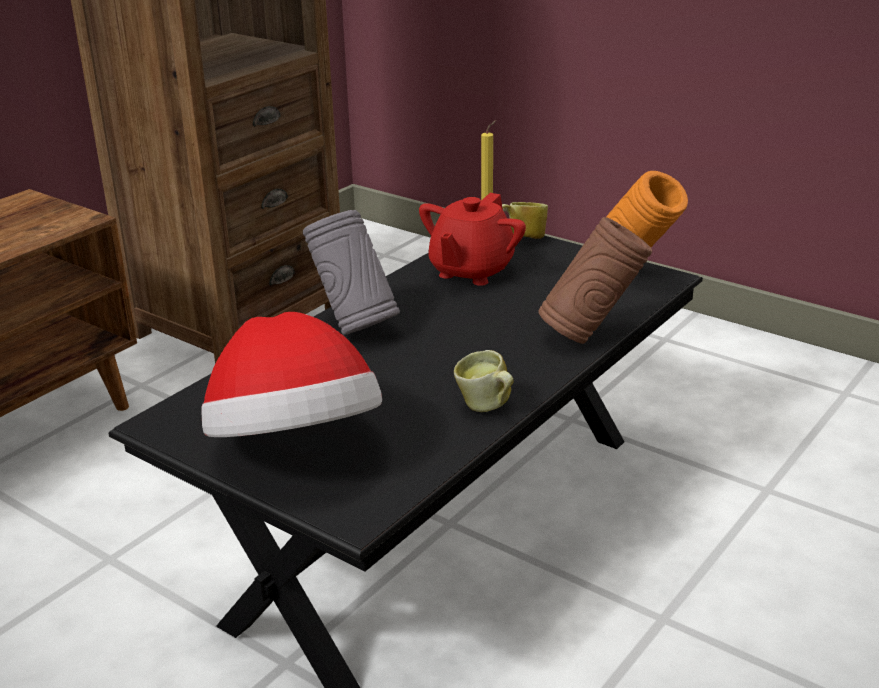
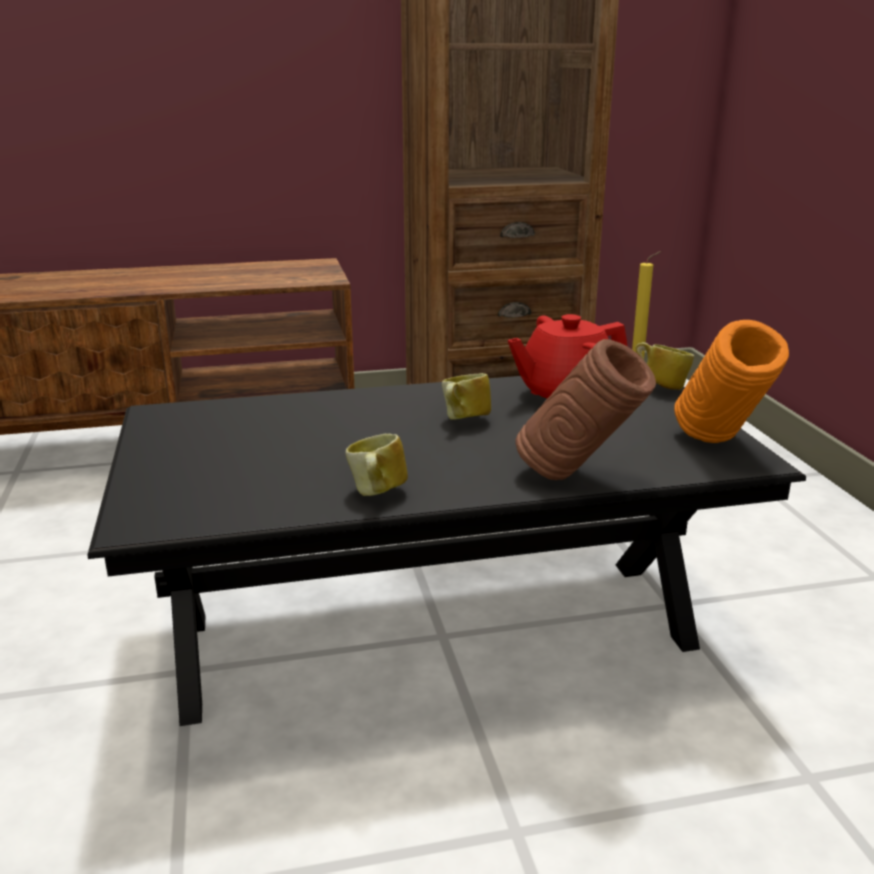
camera: 40 degrees right, 5 degrees down
(295, 446) = (196, 461): hat -> none
(354, 326) = (395, 402): grey vase -> none
(437, 323) = (462, 422): none -> mug

